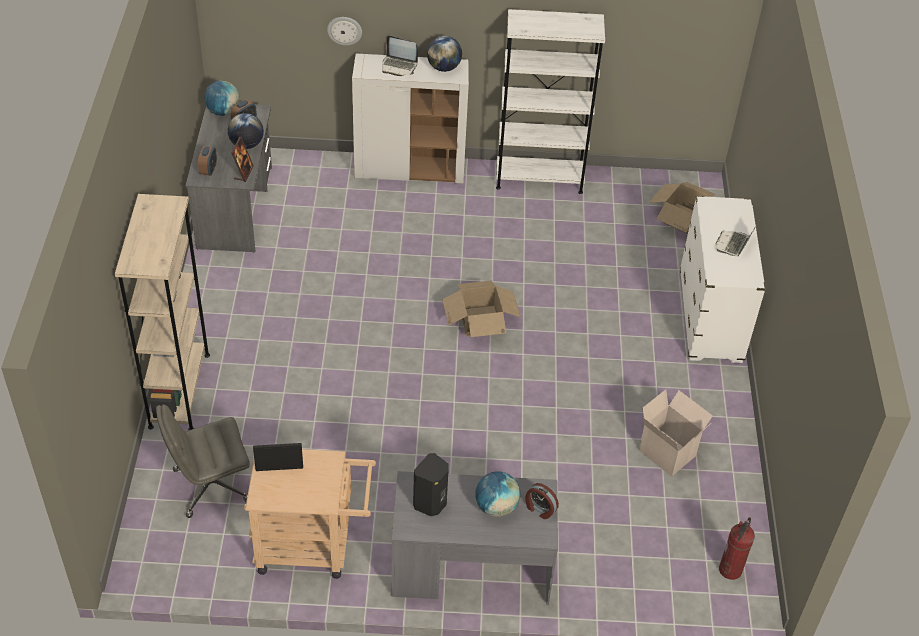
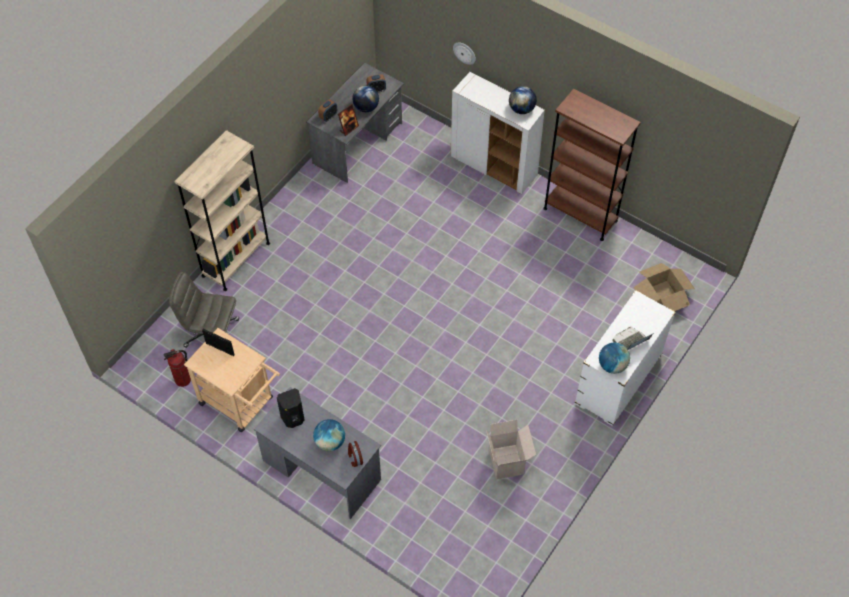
camera: 35 degrees right, 10 degrees up
(223, 112) = (369, 75): globe -> globe (612, 365)
(399, 66) = (491, 95): laptop -> none
(480, 321) = (455, 304): cardboard box -> none
(539, 178) = (580, 214): white bookcase -> brown bookcase
(730, 570) = (483, 562): fire extinguisher -> fire extinguisher (183, 380)

